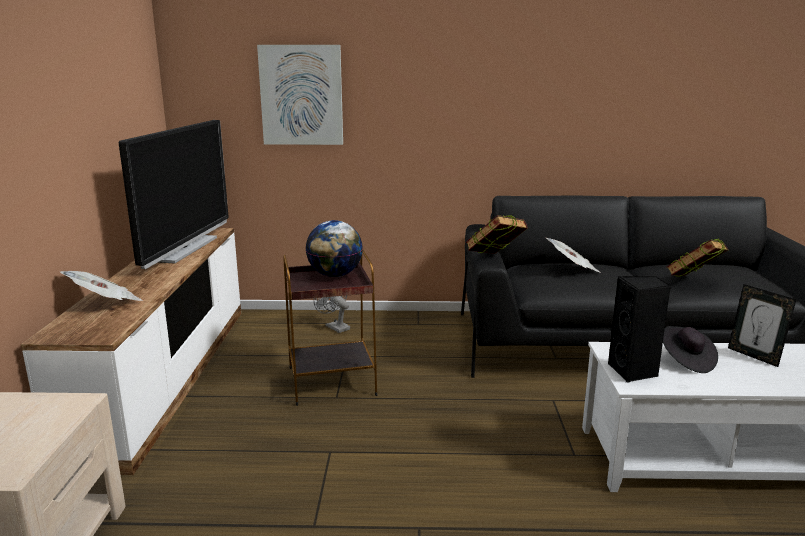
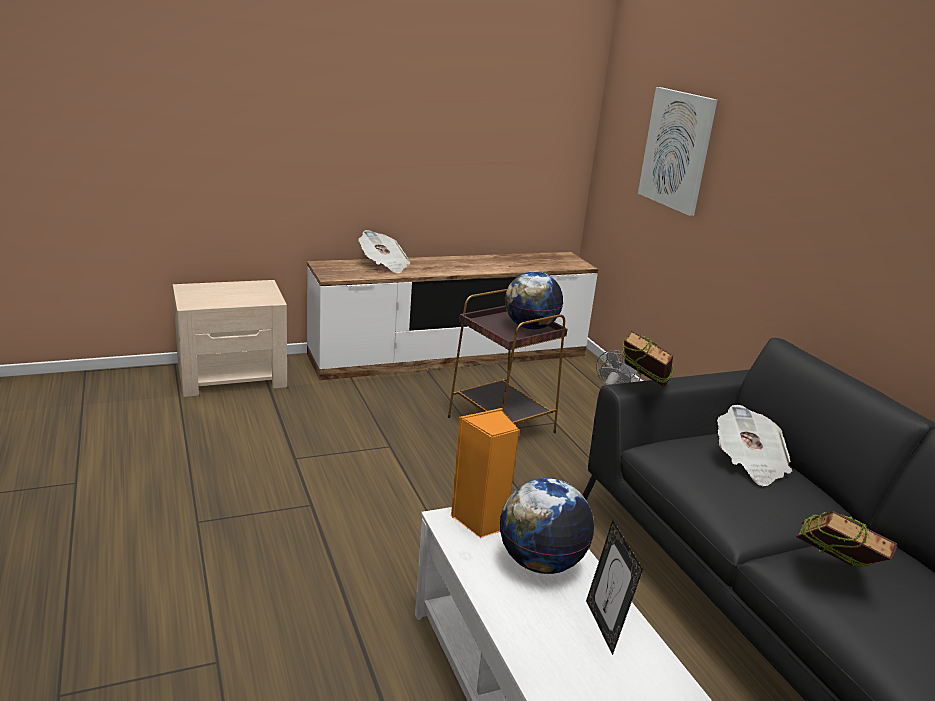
camera: 65 degrees right, 5 degrees up
(184, 249) = (518, 263): television -> none
(633, 372) = (481, 521): black speaker -> orange speaker
(686, 361) = (540, 562): black hat -> globe
(754, 356) = (604, 626): picture frame -> picture frame turned 45 degrees counterclockwise

